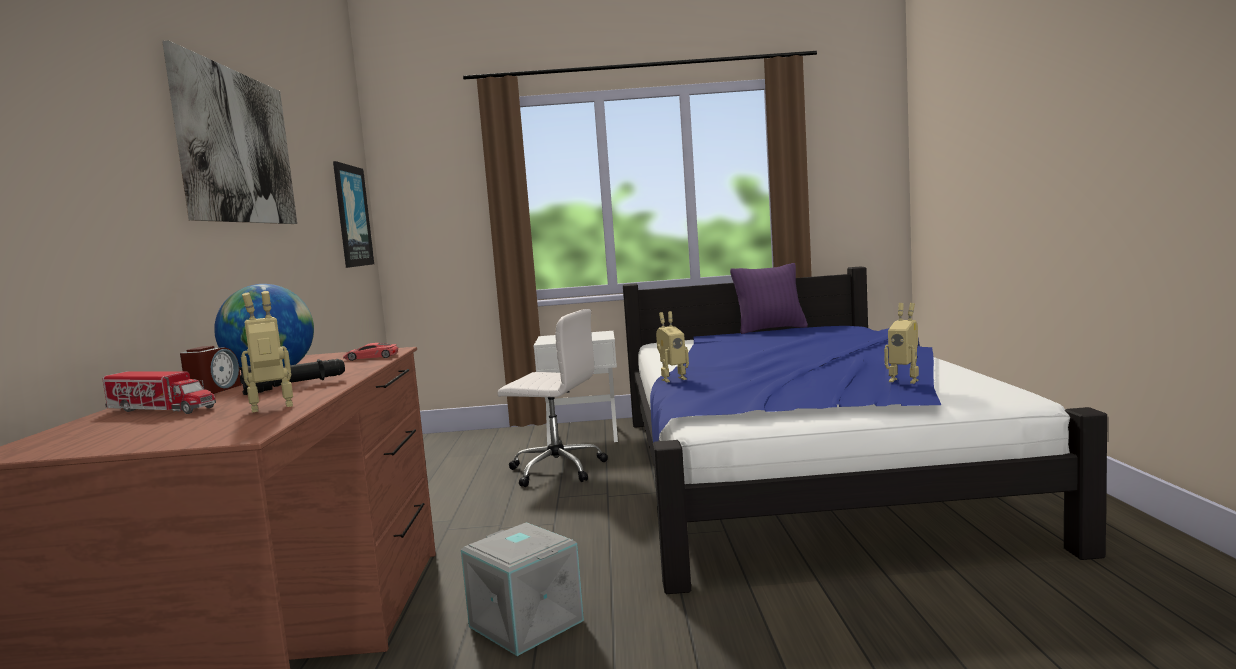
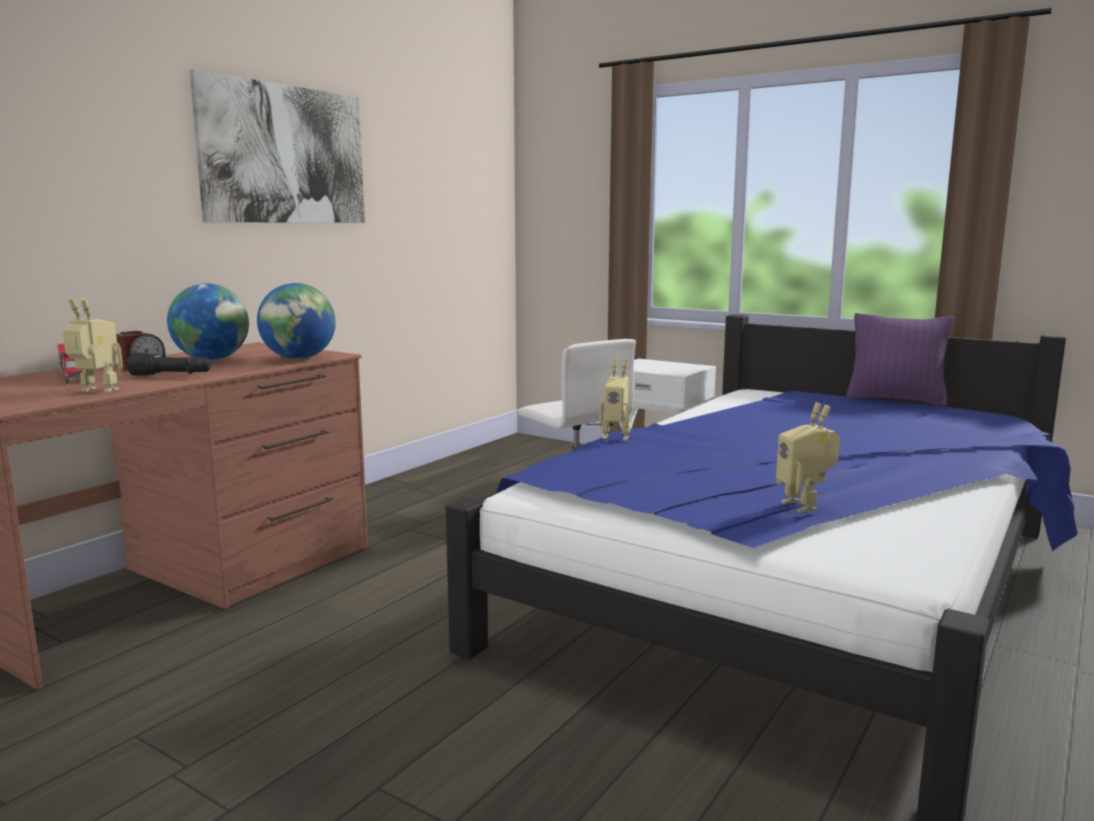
camera: 35 degrees right, 5 degrees up
(351, 216) = (471, 212): picture -> none
(371, 357) = (299, 359): red toy car -> globe
(524, 624) = (323, 629): grey storage box -> none

